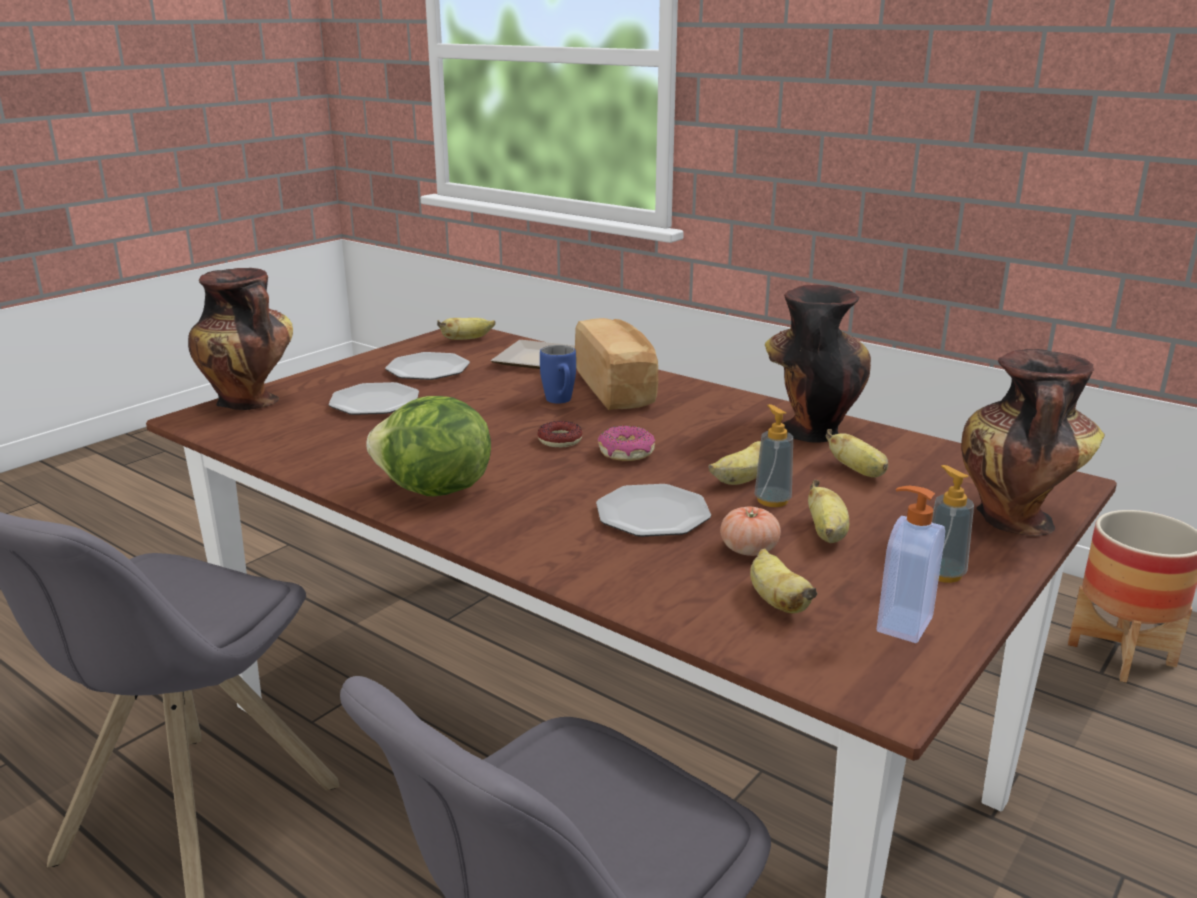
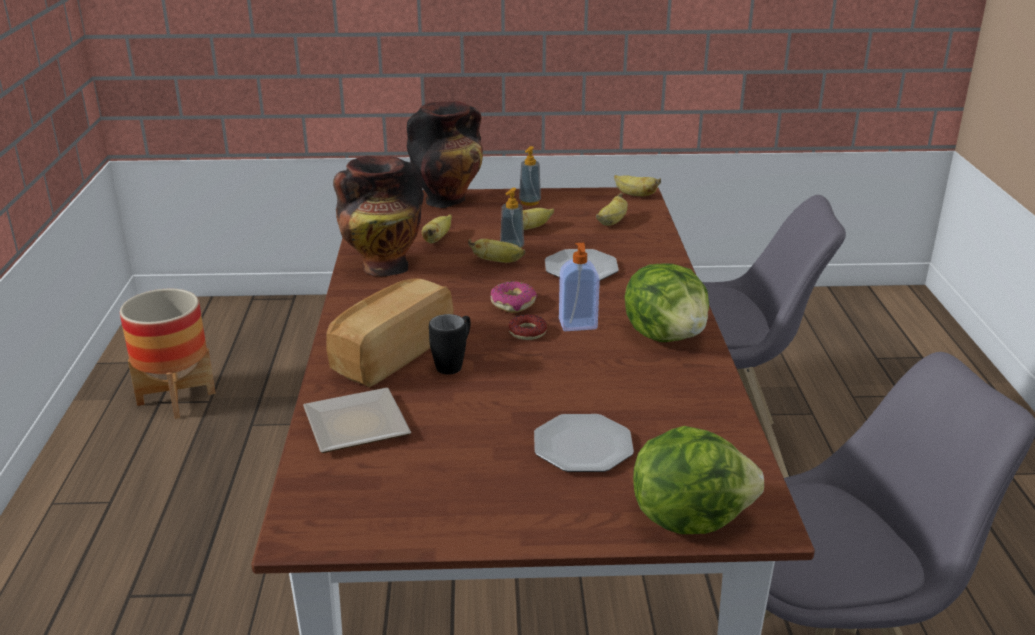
camera: 130 degrees left, 5 degrees up
(250, 402) = (689, 517): vase -> lettuce
(427, 370) = (466, 471): plate -> none
(466, 339) = (334, 508): banana -> banana (634, 195)
(560, 402) = (454, 364): blue mug -> black mug
(749, 549) = (576, 239): tomato -> none
(902, 624) = (587, 200): soap dispenser -> soap dispenser (578, 325)

